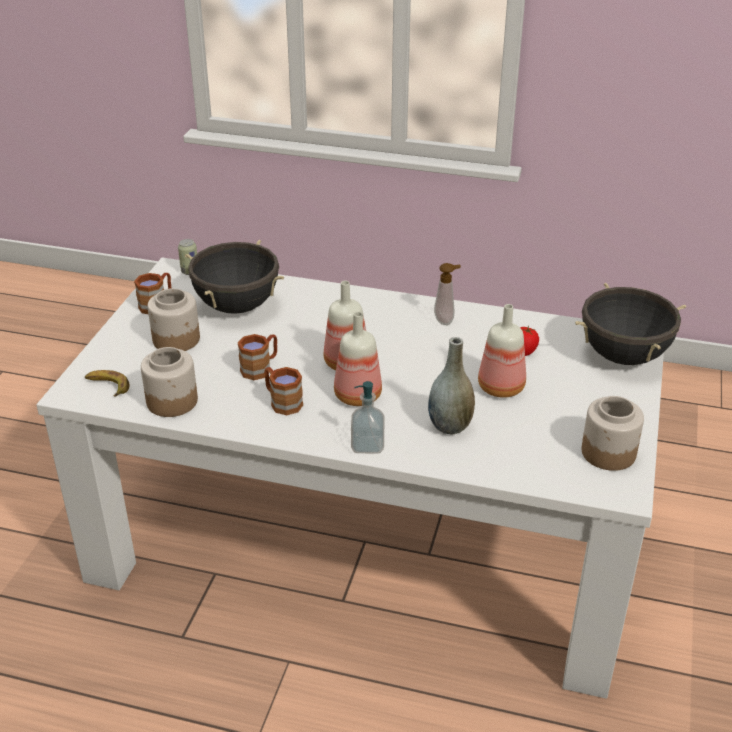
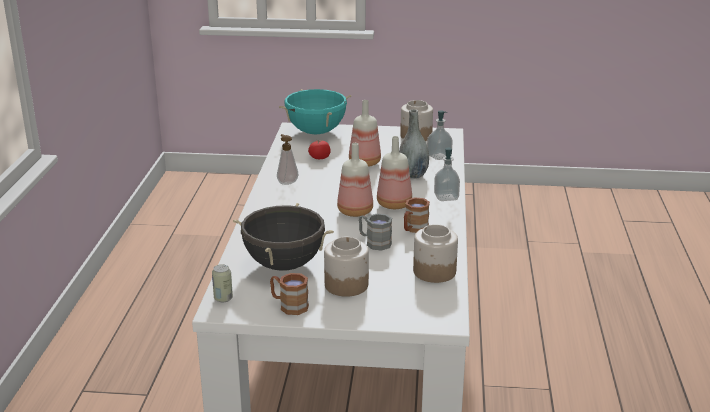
camera: 100 degrees left, 10 degrees down
(107, 386) = (428, 305): banana -> none
(260, 368) = (374, 242): brown mug -> grey mug
(519, 464) = (439, 156): none -> soap dispenser
(623, 356) = (316, 132): black cooking pot -> turquoise cooking pot

